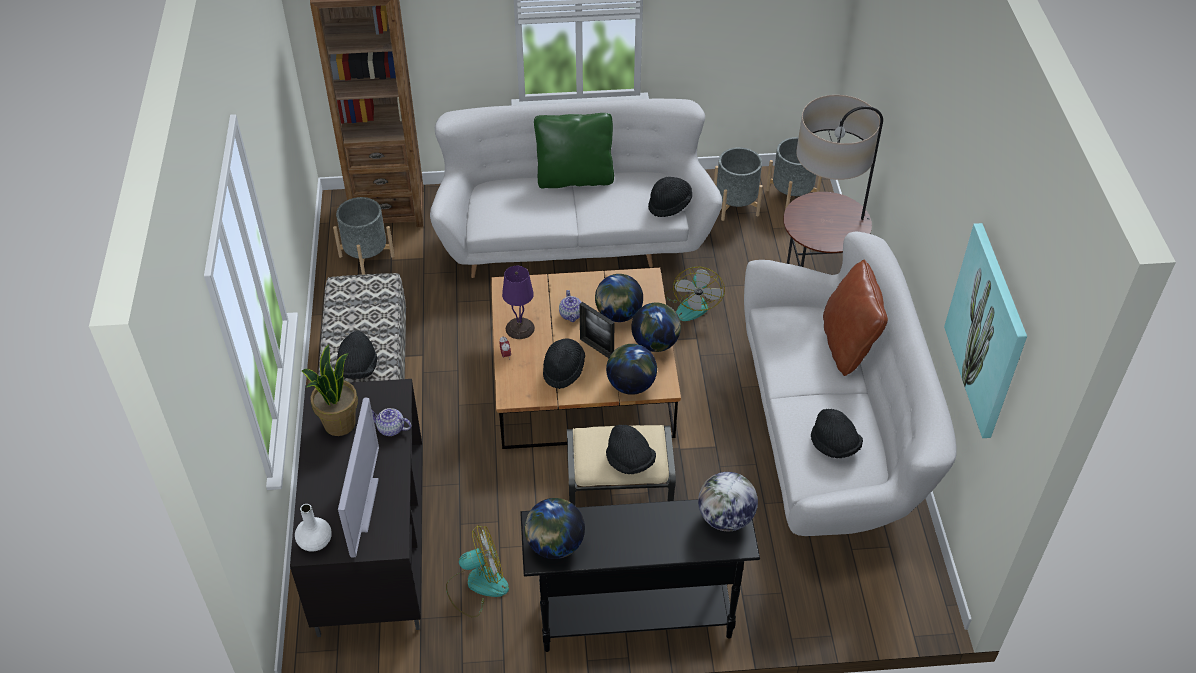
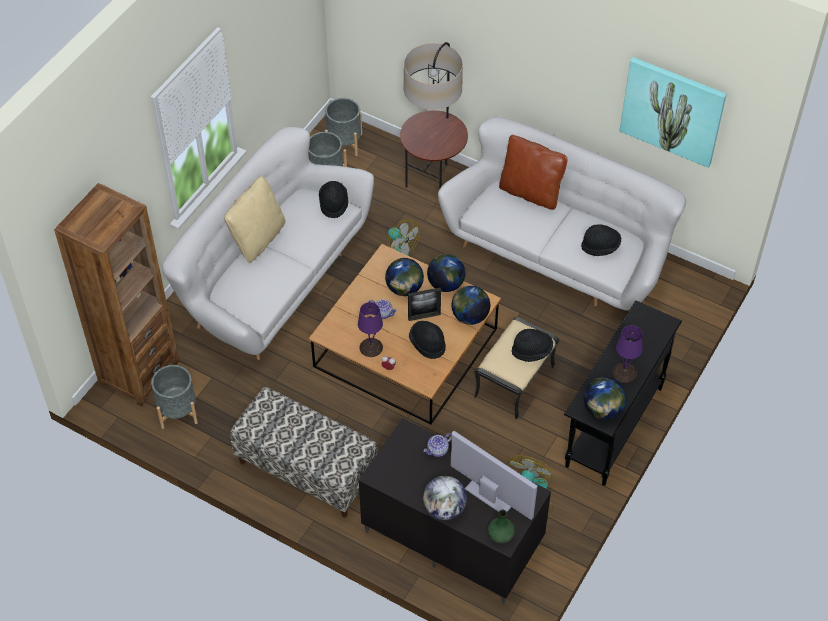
camera: 55 degrees left, 5 degrees up
(315, 541) = (500, 534): white vase -> green vase
(339, 423) = (410, 476): potted plant -> none
(357, 368) = (337, 454): black hat -> none
(574, 178) = (258, 239): green pillow -> beige pillow
(628, 539) = (625, 372): none -> purple table lamp
(725, 518) = (644, 319): globe -> globe (444, 508)

